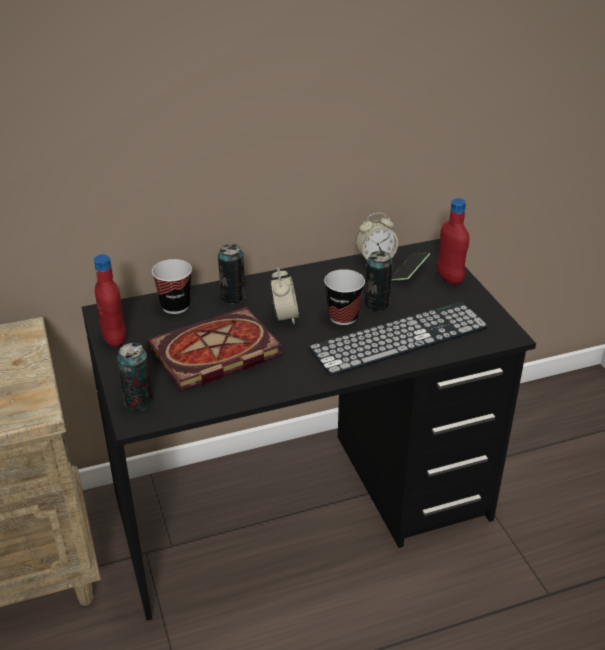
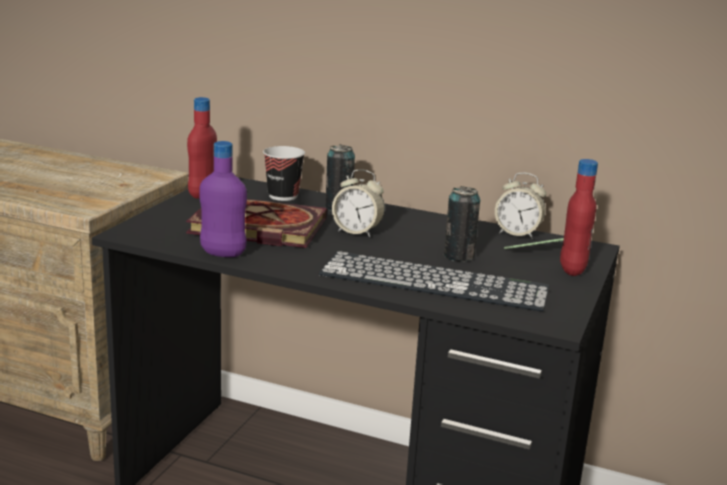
camera: 40 degrees right, 15 degrees down
(138, 401) = (147, 227): can -> none
(239, 395) = (223, 253): none -> purple bottle
(284, 316) = (357, 232): alarm clock -> alarm clock turned 75 degrees clockwise
(343, 317) = (408, 251): cup -> none

